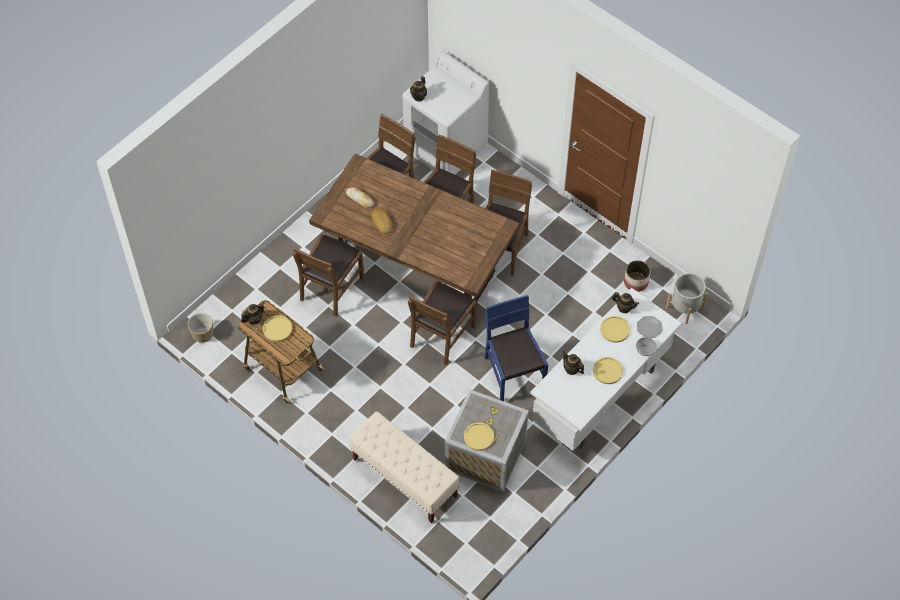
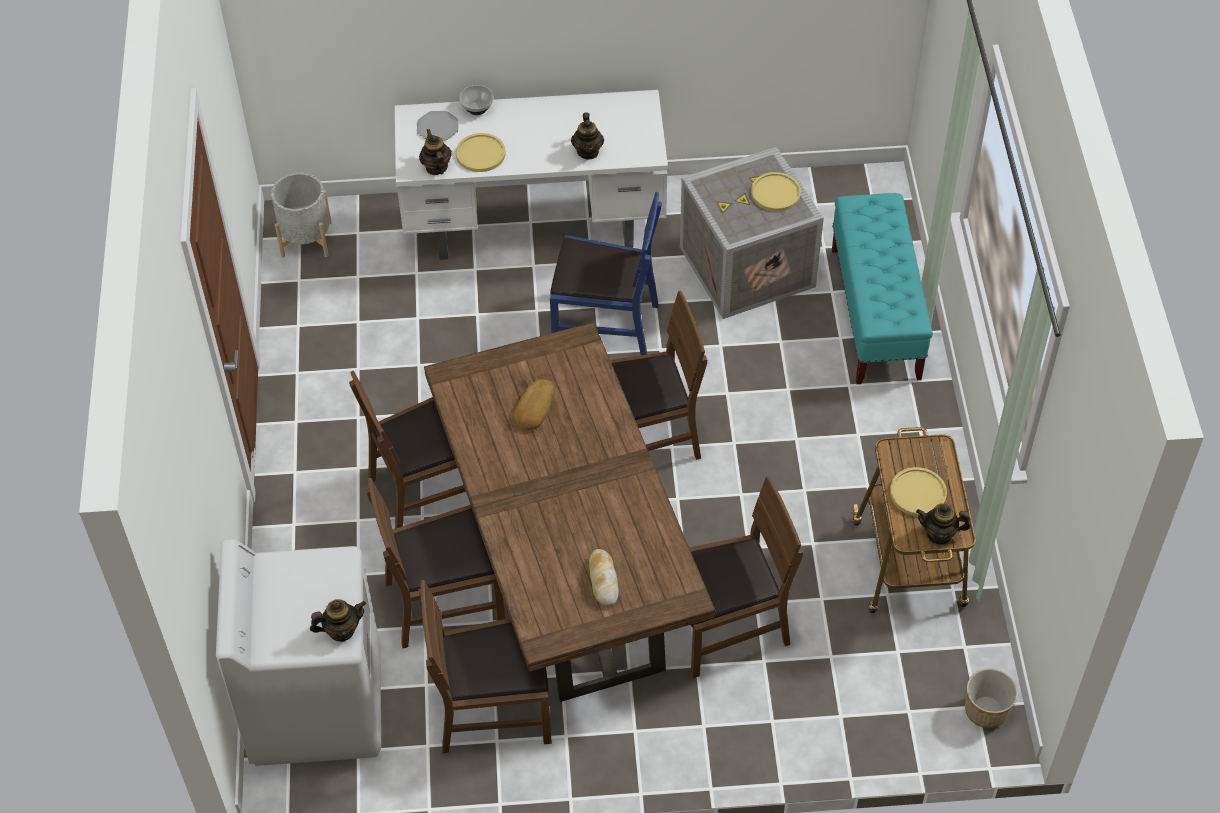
camera: 135 degrees left, 5 degrees down
(382, 222) = (609, 518): bread -> bread (534, 407)
(404, 478) = (875, 314): beige bench -> turquoise bench
(513, 373) = (605, 326): blue chair -> blue chair turned 105 degrees counterclockwise
(607, 371) = (548, 120): yellow plate -> none
(636, 282) = (320, 311): planter -> none

